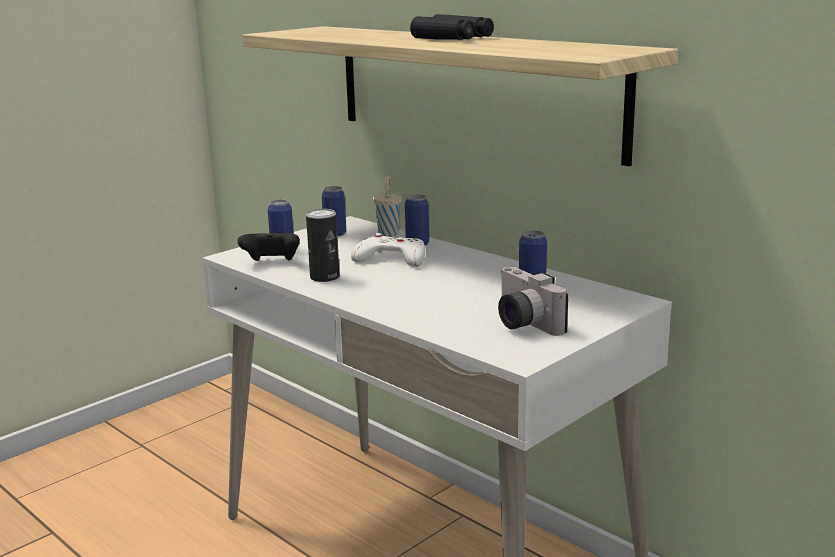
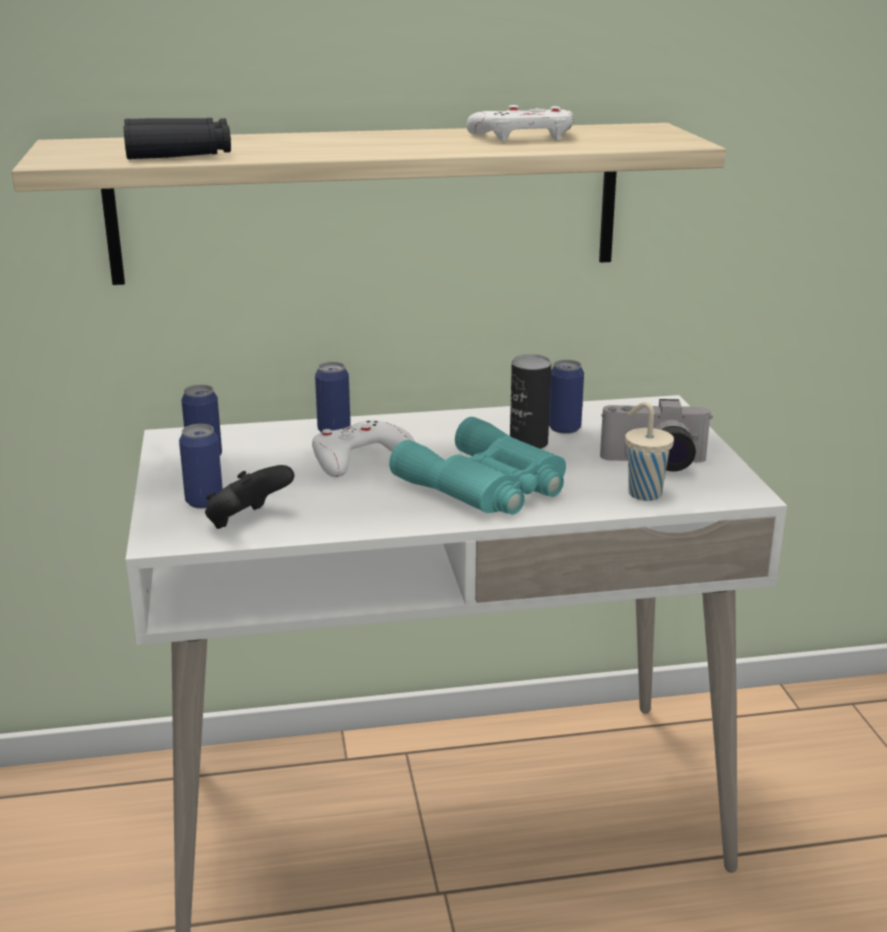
camera: 55 degrees left, 5 degrees up
(324, 277) = (360, 508): can -> can (528, 443)
(388, 234) = (265, 432): beige cup -> beige cup (643, 493)
(403, 293) = (485, 485): none -> turquoise binoculars
(452, 38) = (387, 137): black binoculars -> black binoculars (179, 153)
(523, 45) = (524, 136): none -> white game controller

